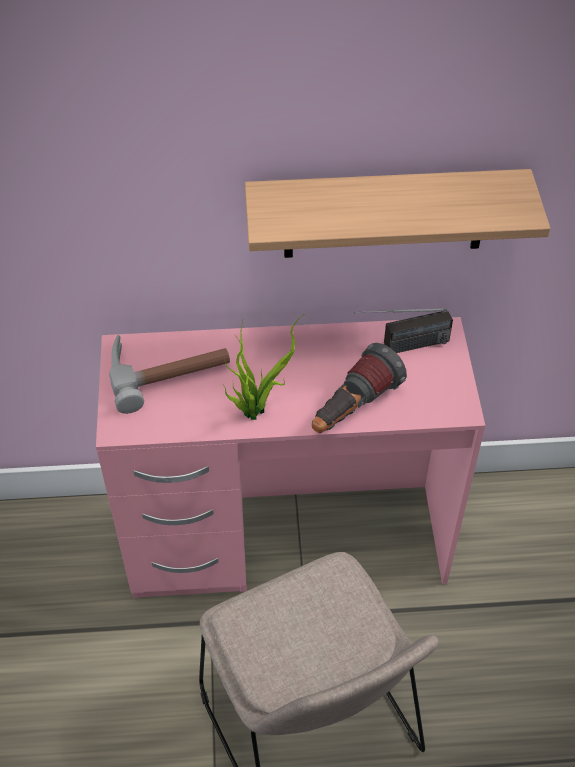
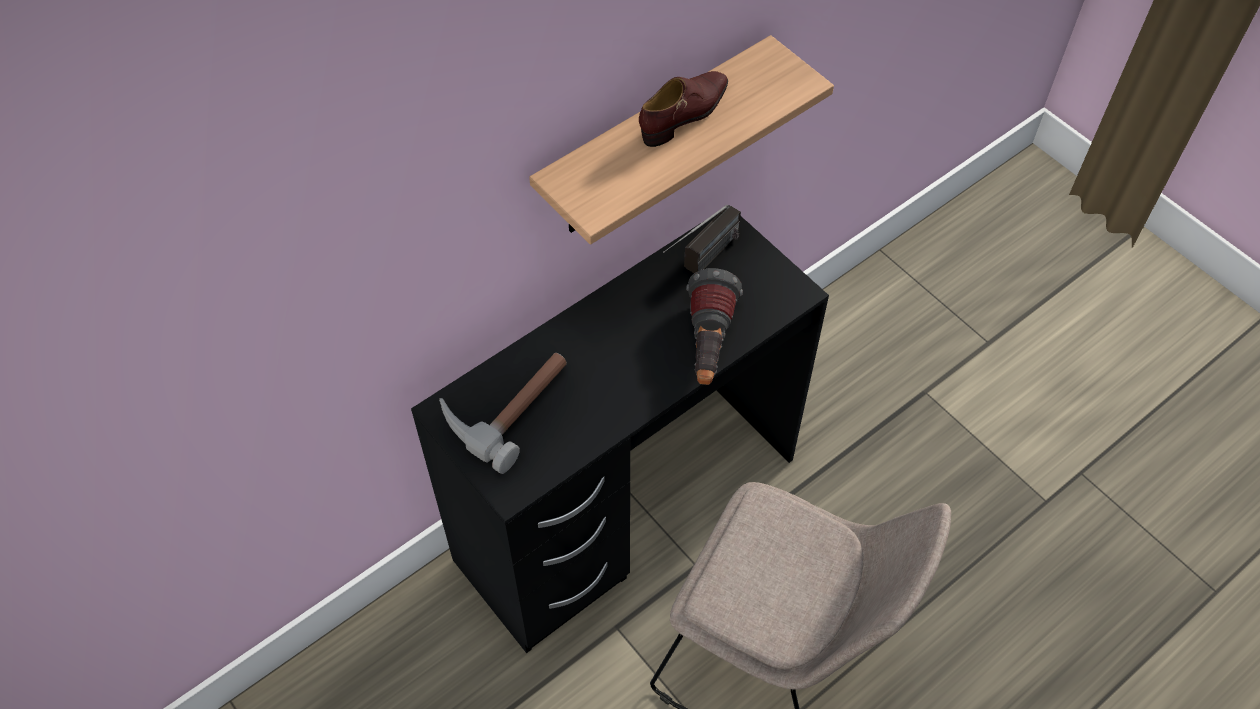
camera: 35 degrees left, 5 degrees up
(255, 408) = (622, 395): potted plant -> none
(287, 540) = (626, 507): pink desk -> black desk
(403, 193) = (685, 114): none -> brown shoe

